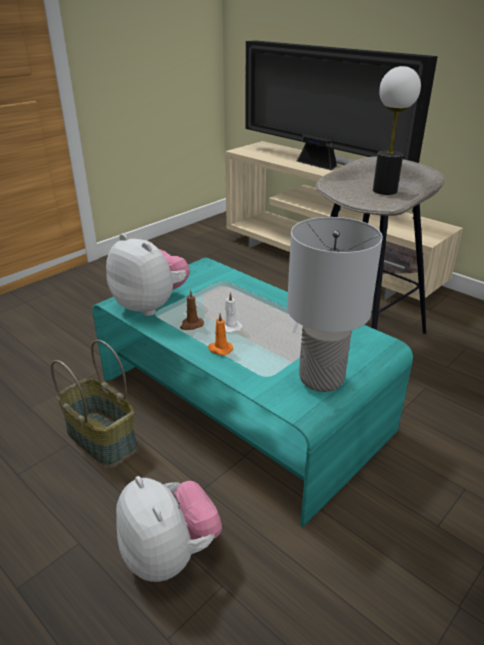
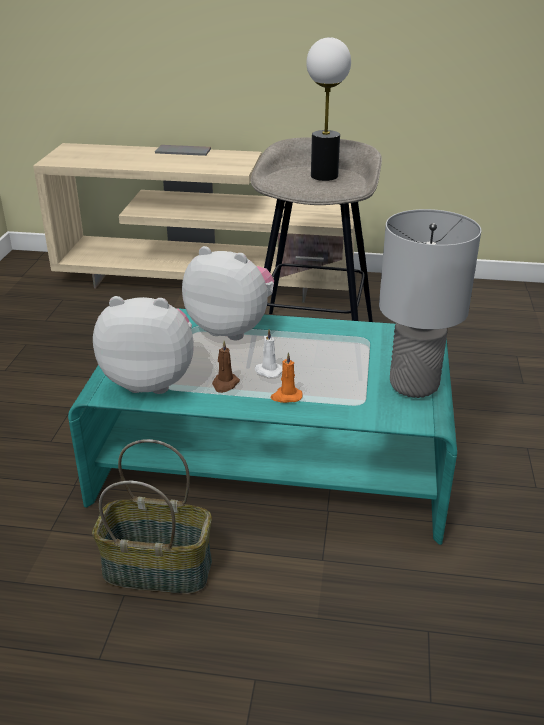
camera: 35 degrees left, 0 degrees up
(170, 554) = (355, 634): plush toy -> plush toy (231, 329)
(320, 165) = (177, 161): television -> none

